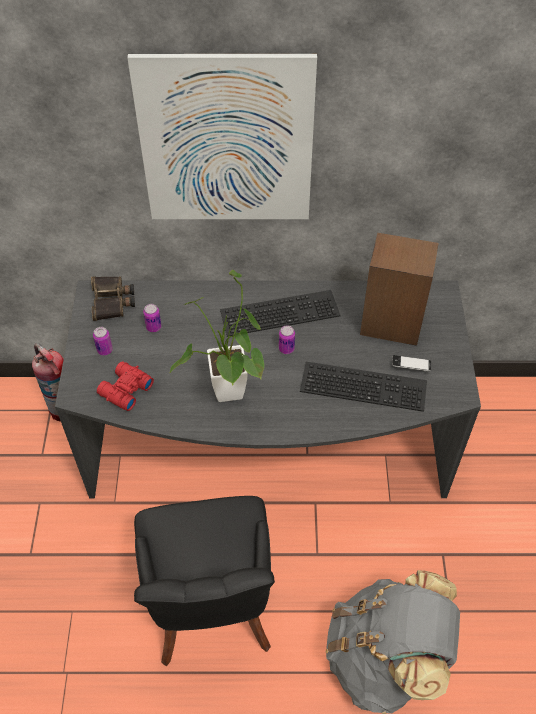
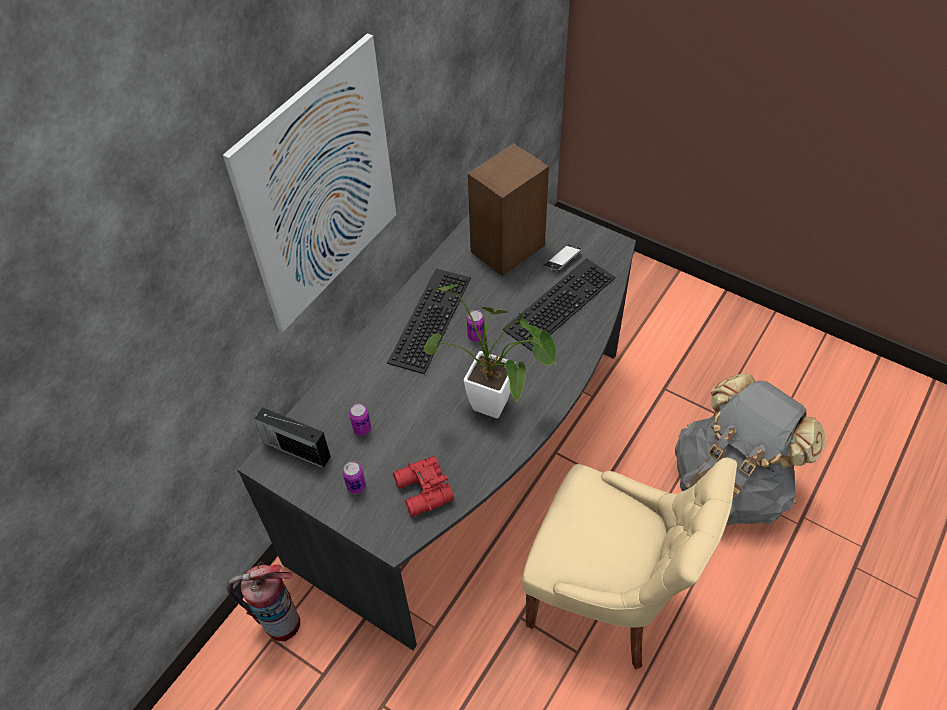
camera: 55 degrees left, 0 degrees up
(113, 301) = (296, 449): binoculars -> radio
(211, 608) = (607, 596): black chair -> beige chair

